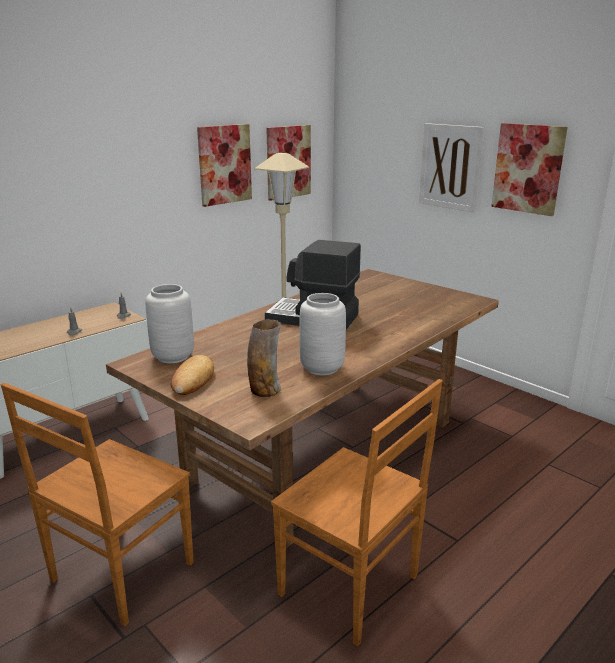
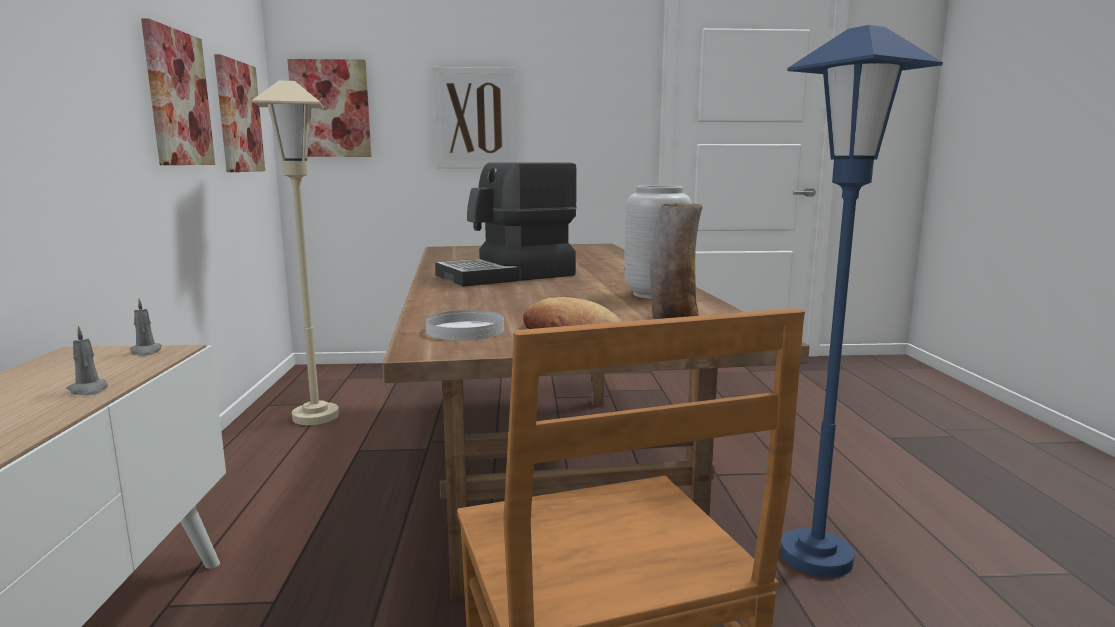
camera: 50 degrees left, 10 degrees down
(172, 357) = (465, 330): grey vase -> white plate
(352, 587) = (816, 557): brown chair -> blue floor lamp
(528, 168) = (575, 110): picture -> picture (331, 109)

